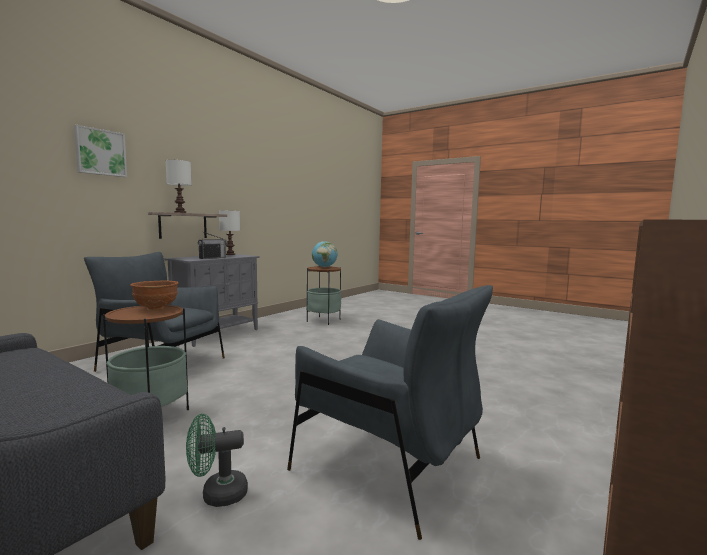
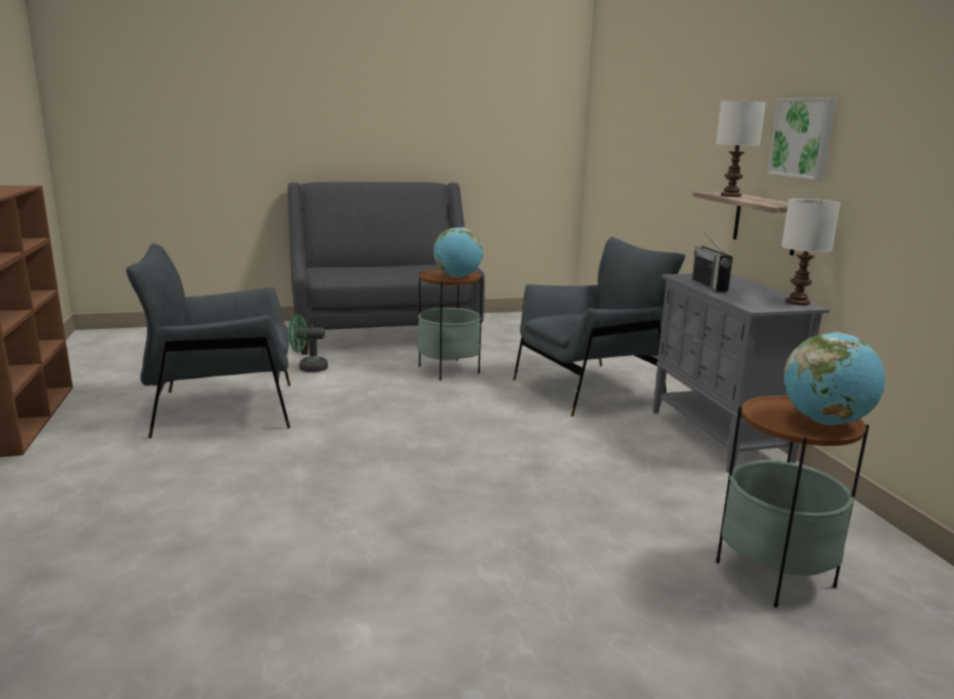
camera: 130 degrees right, 10 degrees up
(100, 152) = (705, 103): picture -> picture (803, 138)
(156, 308) = (458, 277): brown bowl -> globe
(217, 494) = (308, 368): green fan -> green fan turned 120 degrees counterclockwise

